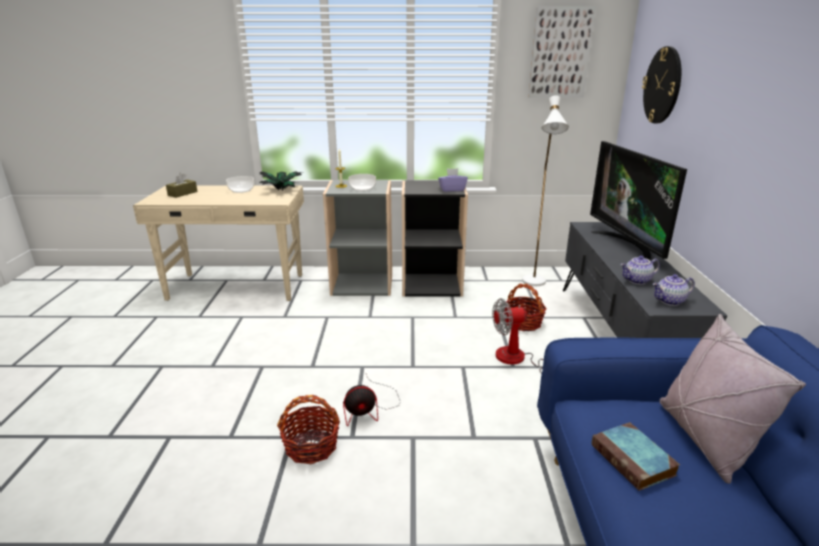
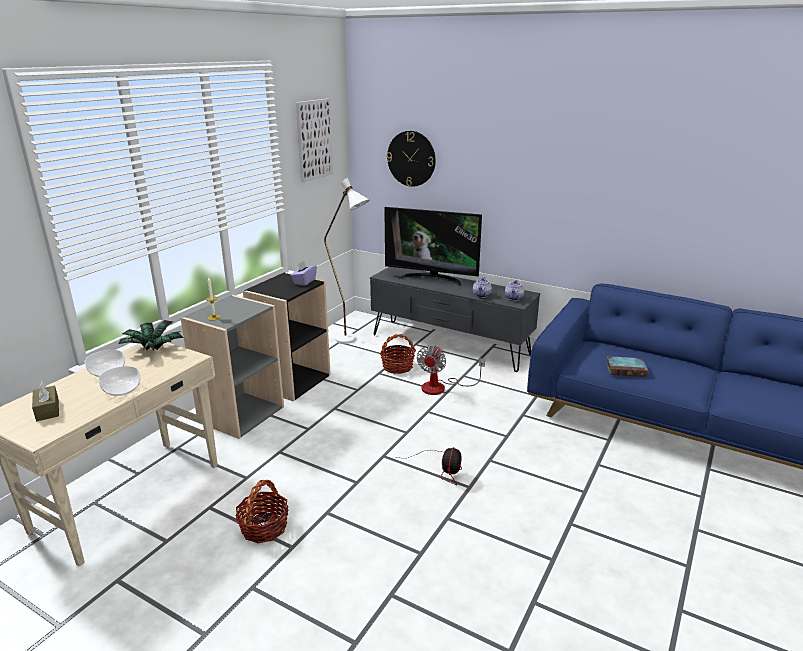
camera: 60 degrees left, 0 degrees up
(311, 446) = (466, 509): basket -> basket (264, 527)
(362, 188) = (239, 310): bowl -> bowl (122, 389)
(704, 439) = (617, 348): purple pillow -> none

